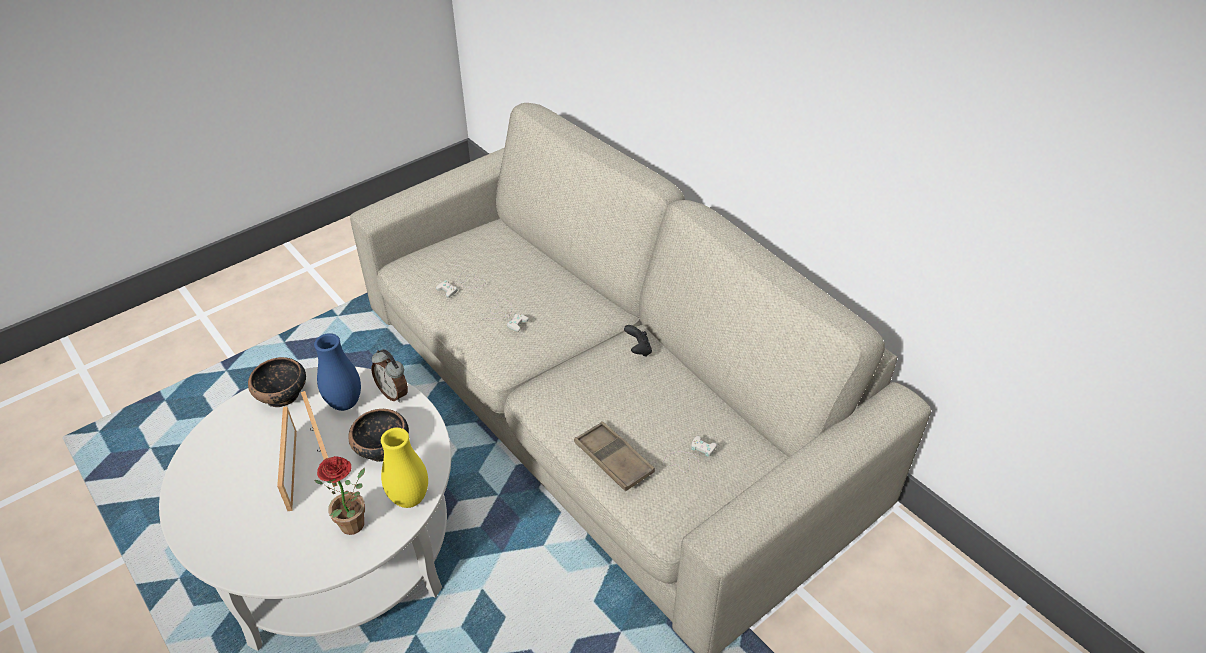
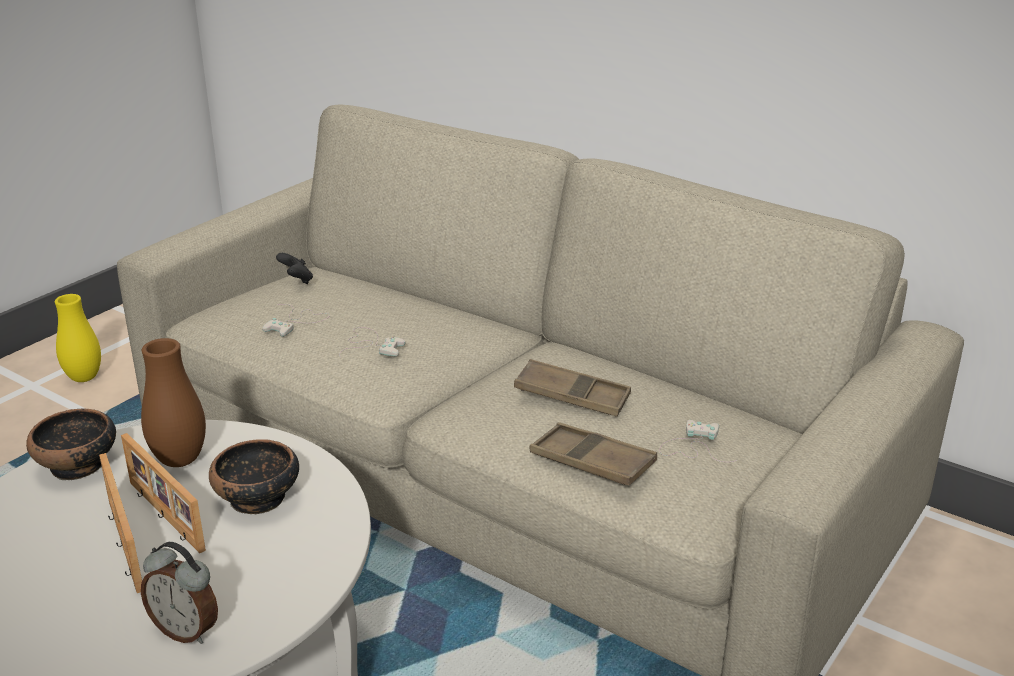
camera: 15 degrees left, 15 degrees down
(345, 403) = (180, 460): blue vase -> brown vase
(356, 528) = (255, 593): potted plant -> none
(394, 393) = (249, 439): alarm clock -> alarm clock (186, 630)
(409, 498) = (324, 546): yellow vase -> yellow vase (84, 378)
(625, 394) = (572, 396): none -> brown tray
(638, 349) = (561, 358): black game controller -> black game controller (297, 280)

